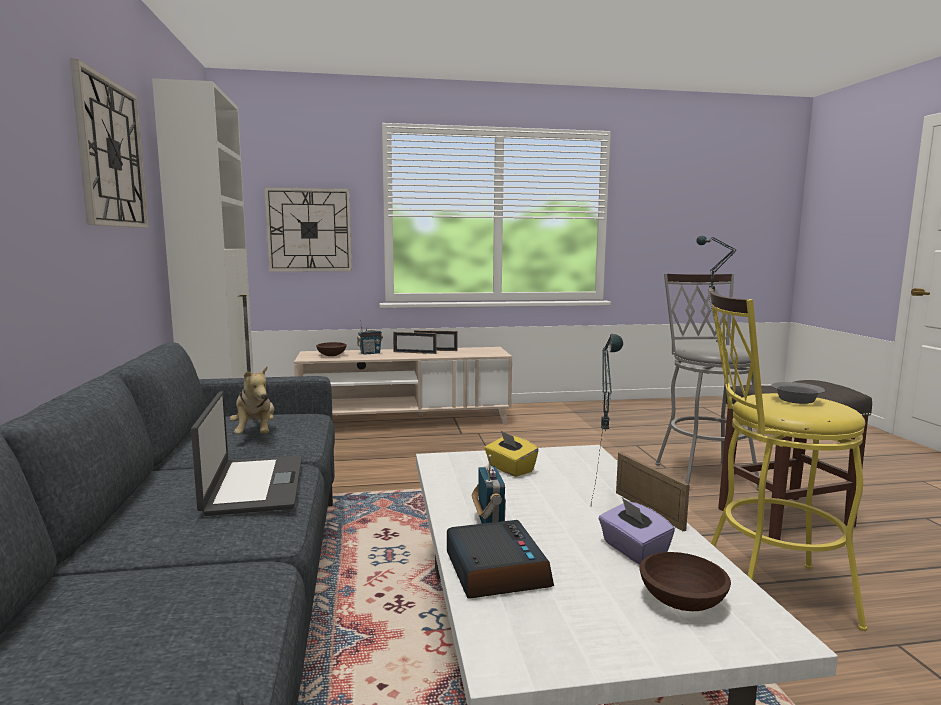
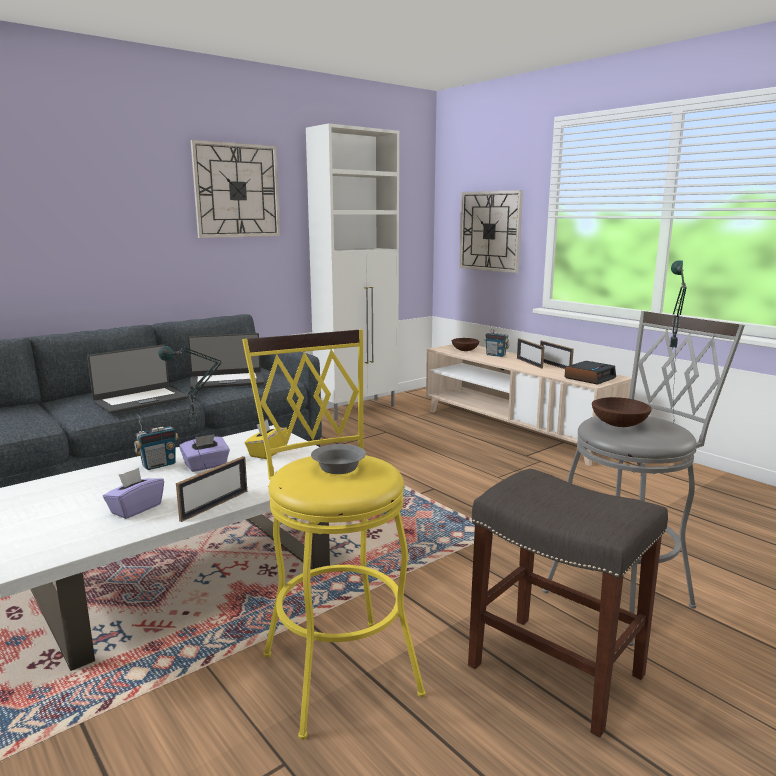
camera: 60 degrees right, 5 degrees up
(256, 434) = (227, 381): plush toy -> laptop
(495, 570) = (92, 478): alarm clock -> alarm clock (589, 378)
(521, 500) = (206, 466): none -> purple tissue box
(683, 602) = (62, 531): brown bowl -> brown bowl (618, 424)

